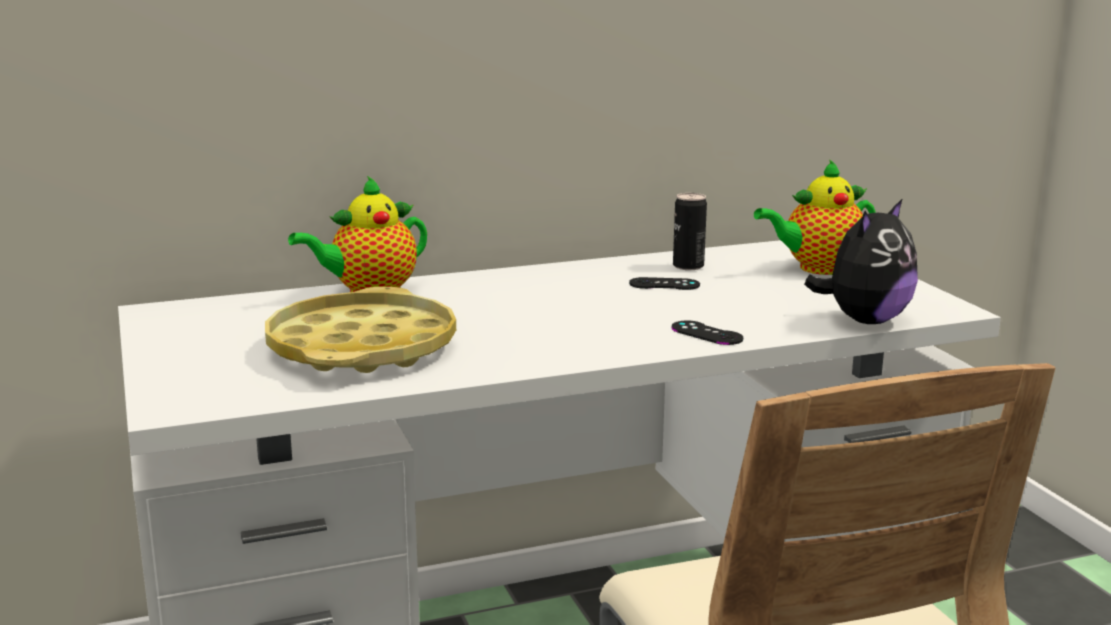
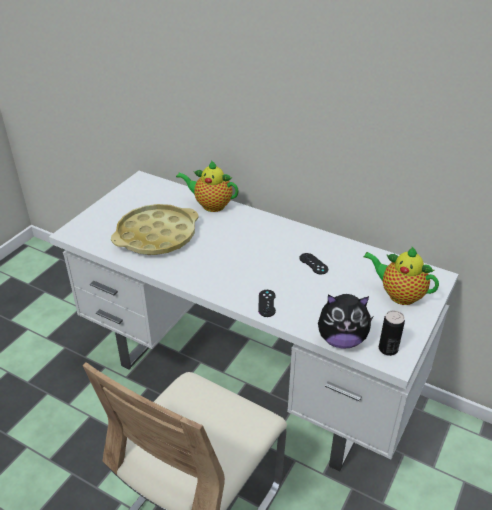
camera: 50 degrees right, 20 degrees up
(688, 266) = (347, 258): can -> can (388, 349)

